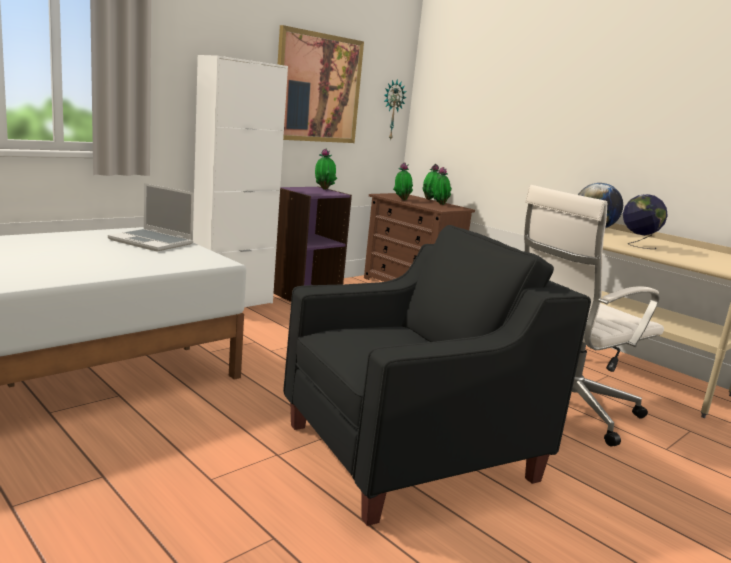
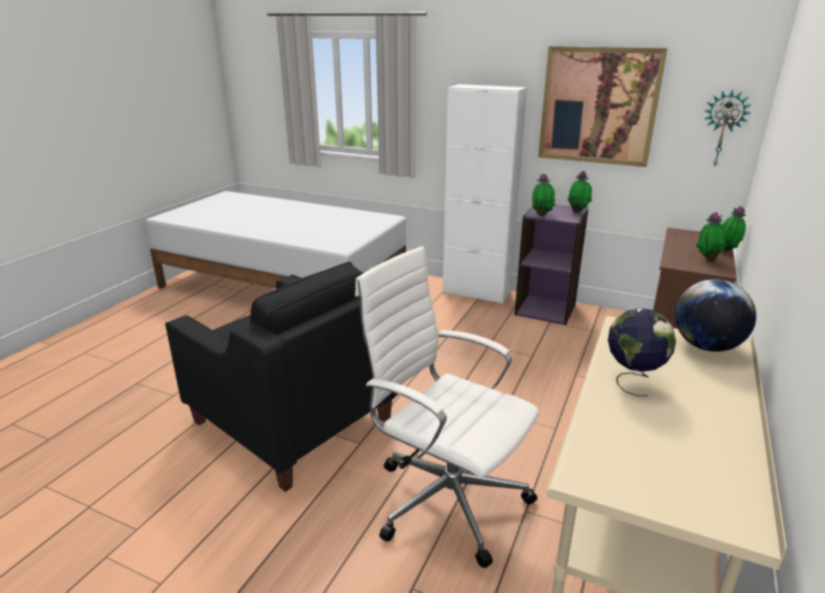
camera: 70 degrees right, 10 degrees up
(153, 242) = (359, 225): laptop -> none
(401, 199) = (676, 242): potted plant -> potted plant (541, 215)

